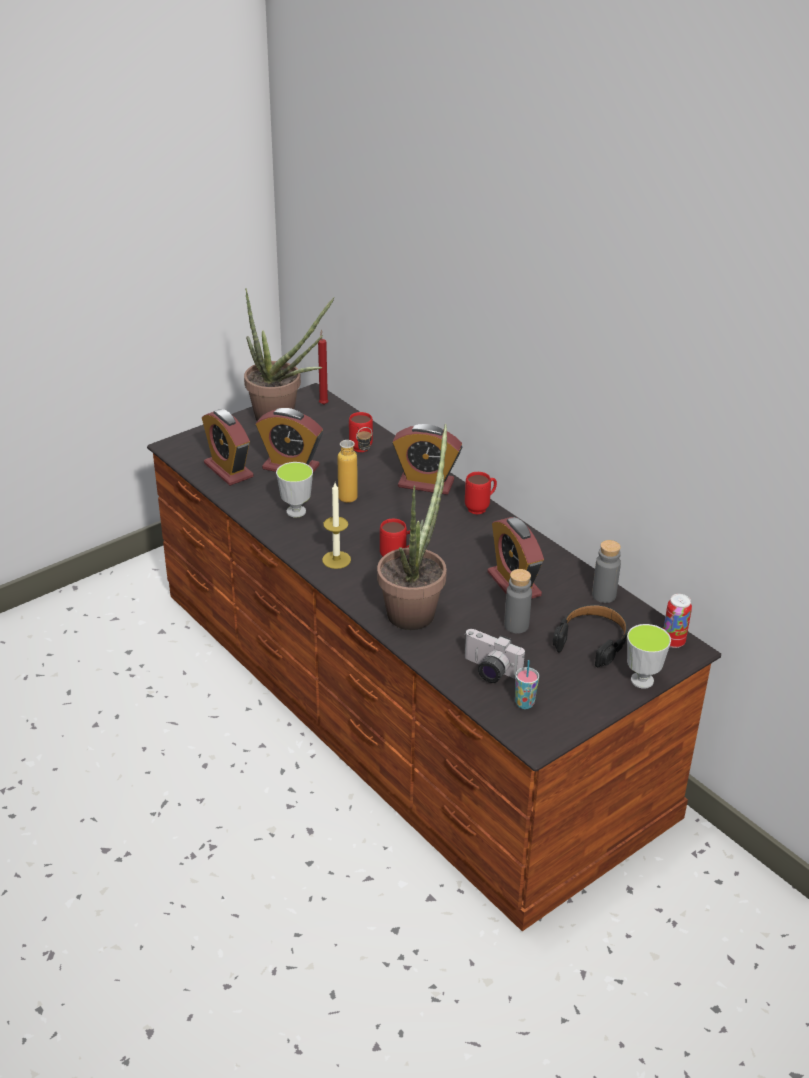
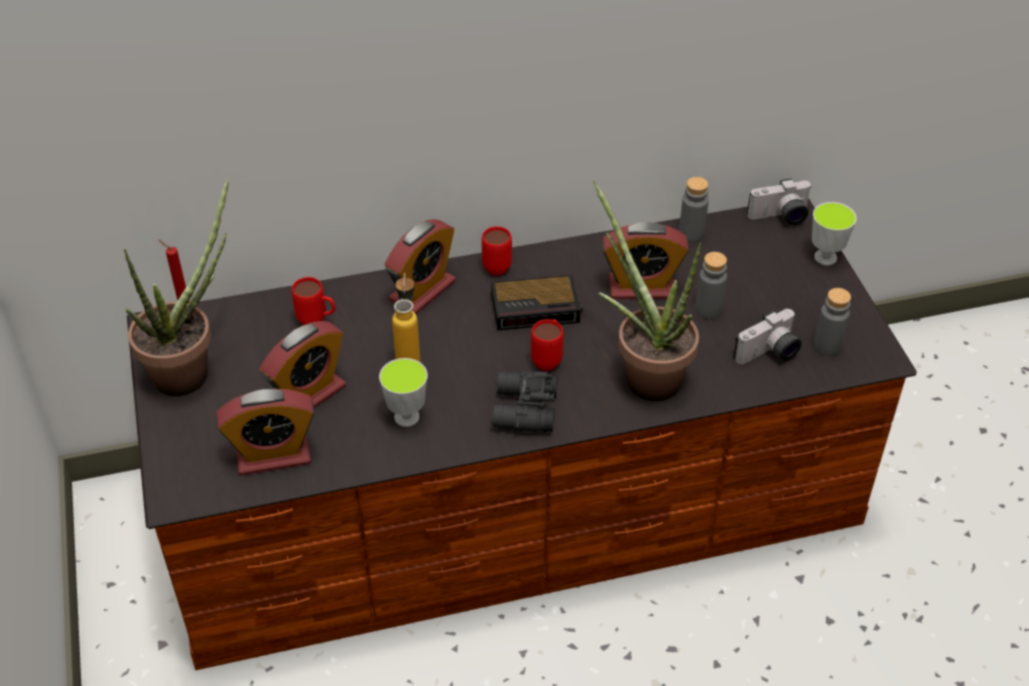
camera: 65 degrees left, 10 degrees up
(336, 560) = (523, 410): candle -> black binoculars
(448, 539) = (537, 308): none -> alarm clock
(524, 703) = (827, 346): cup -> grey bottle
(592, 640) = (755, 267): black headphones -> none
(673, 642) = (780, 217): can -> camera

